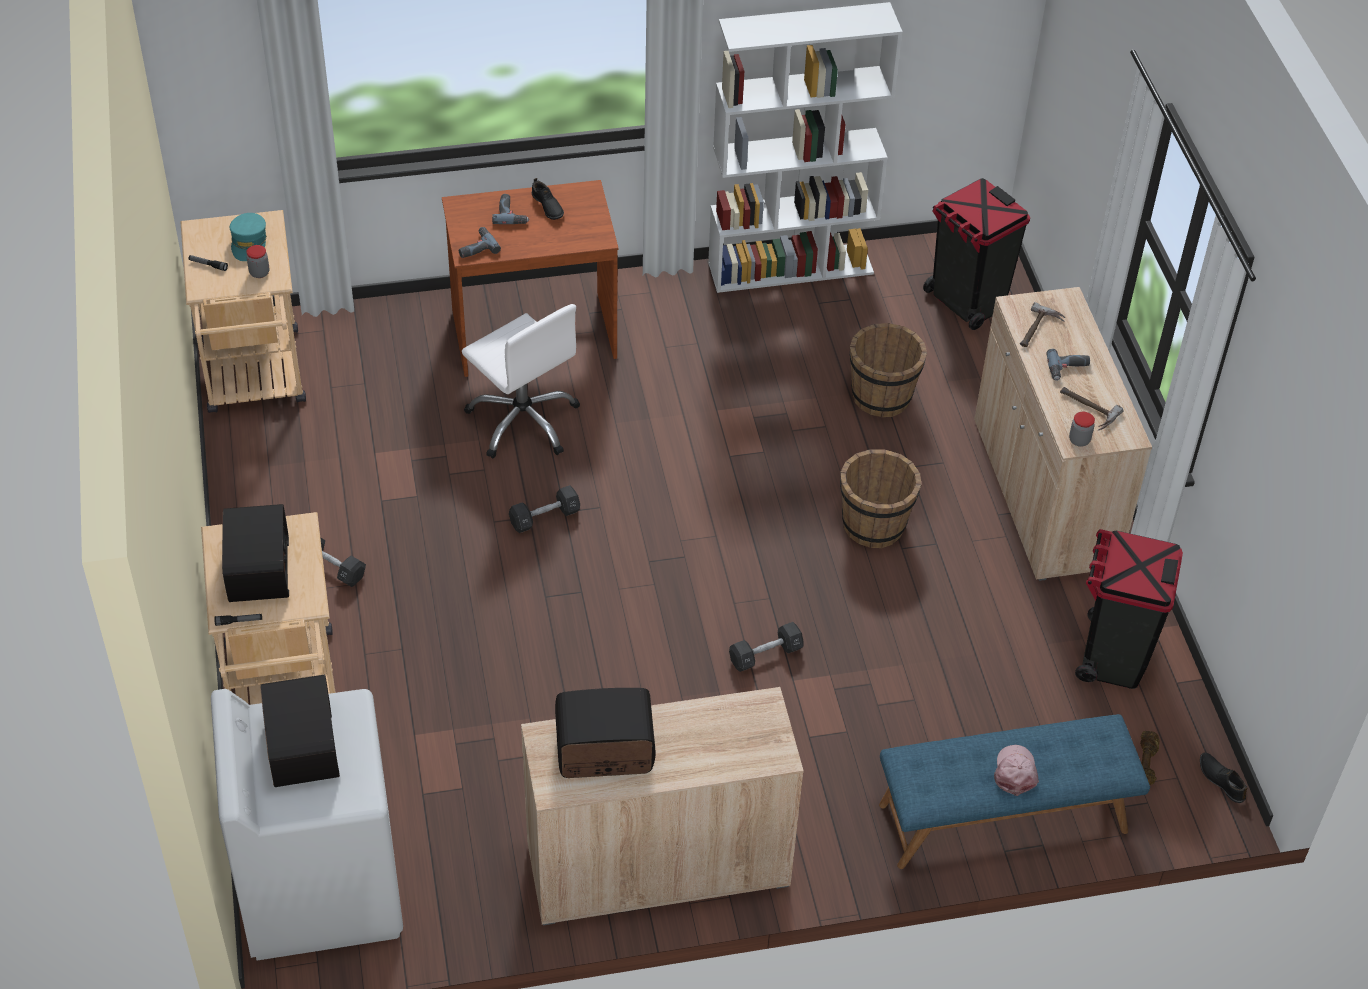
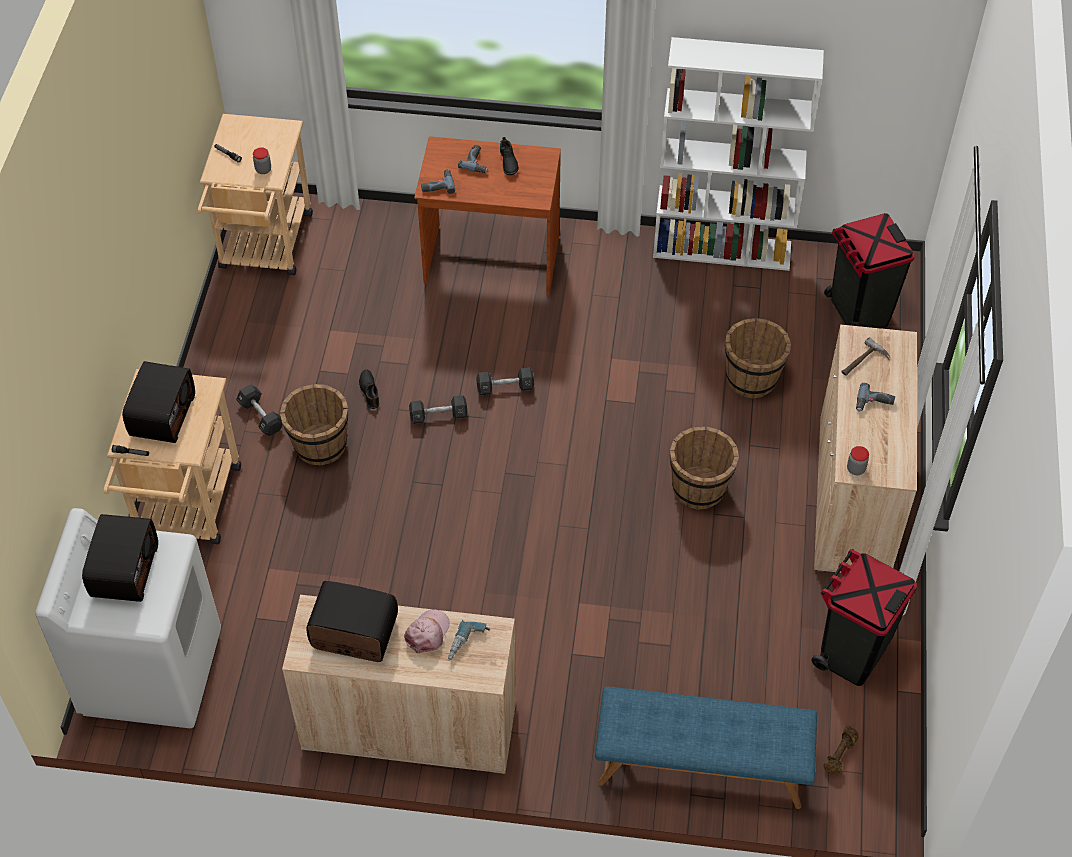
camera: 20 degrees right, 5 degrees up
(249, 243) = (265, 143): turquoise cap -> none
(417, 583) = (319, 445): none -> brown bucket
(523, 421) = (454, 331): white office chair -> none
(741, 728) = (468, 645): none -> power drill
(765, 655) = (565, 575): black dumbbell -> black dumbbell (505, 388)
(1015, 772) = (703, 736): pink cap -> pink cap (427, 633)
(1085, 410) = (873, 443): hammer -> none
(1221, 780) = (899, 786): black shoe -> black shoe (370, 391)

